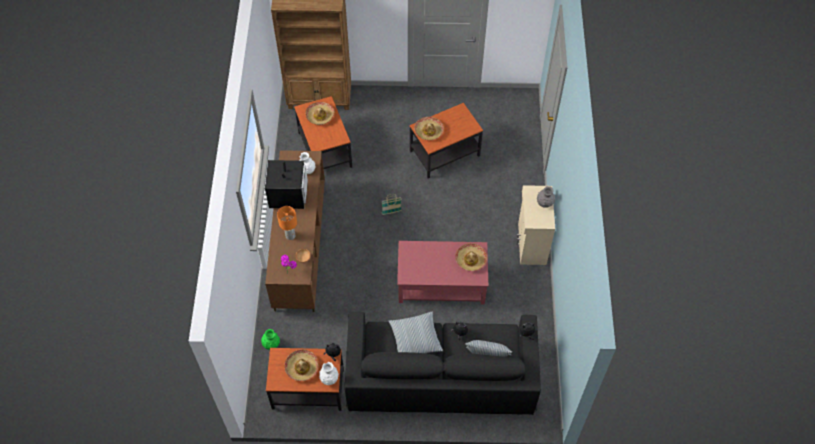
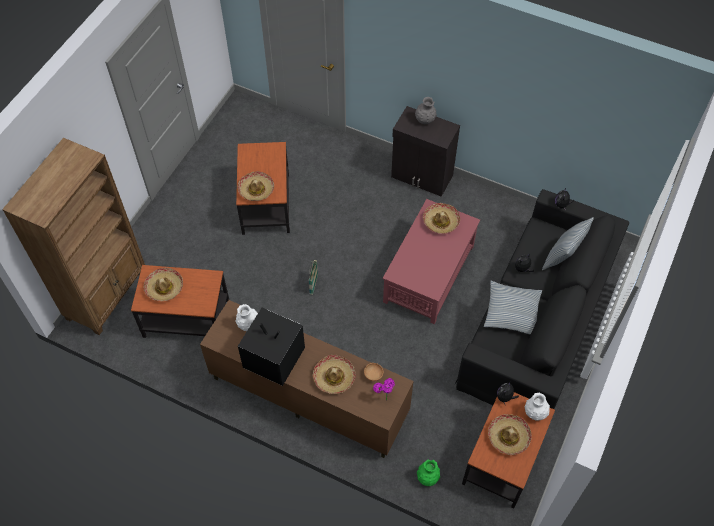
camera: 65 degrees left, 0 degrees up
(290, 236) = (334, 377): orange table lamp -> hat
(531, 244) = (422, 177): beige cabinet -> black cabinet

